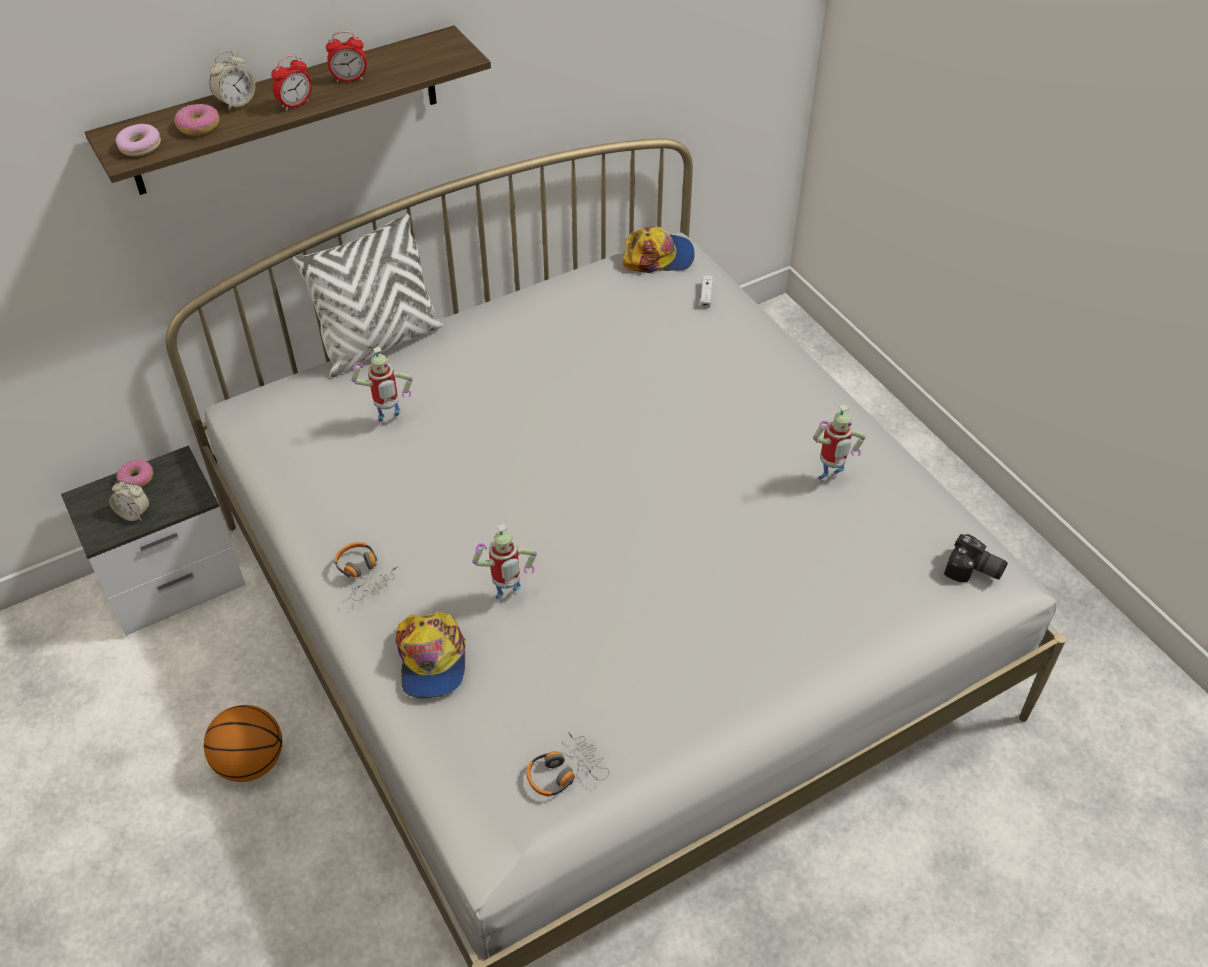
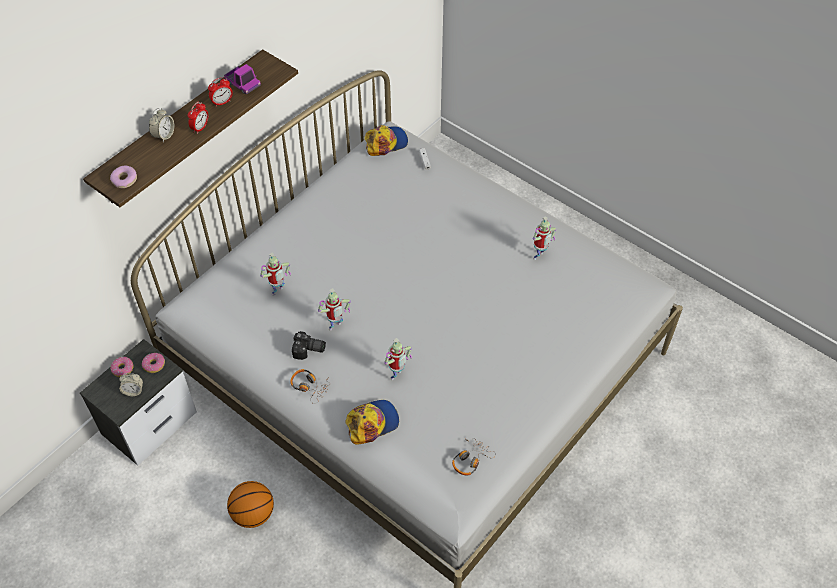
camera: 20 degrees left, 5 degrees up
(199, 126) = (151, 157): donut -> donut (154, 365)
(380, 343) = (245, 243): white pillow -> none
(396, 62) = (243, 84): none -> toy truck
(431, 660) = (372, 423): cap -> cap turned 90 degrees counterclockwise
(448, 497) = (335, 328): none -> toy robot
(973, 571) = (632, 287): camera -> camera (309, 350)

